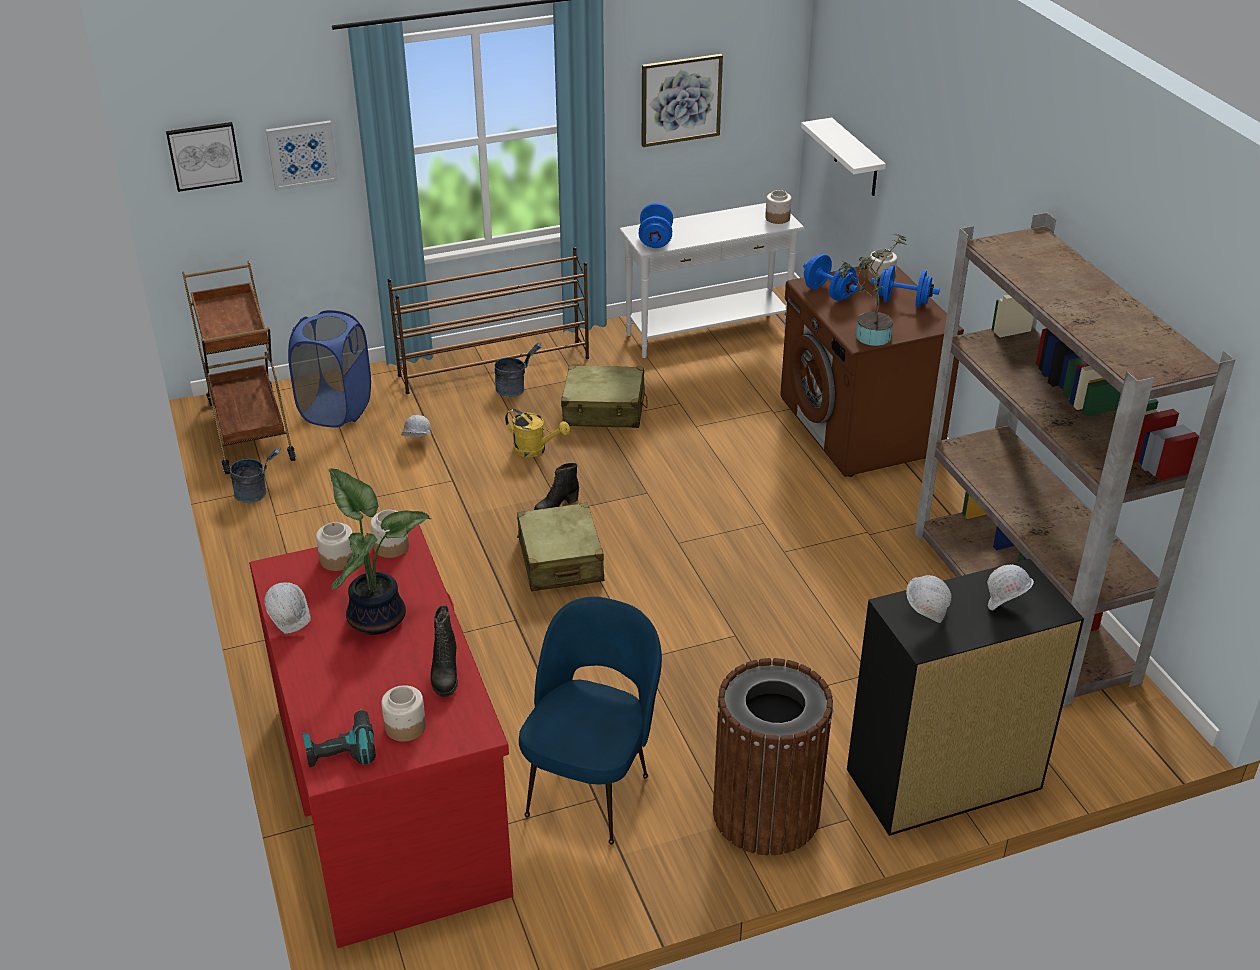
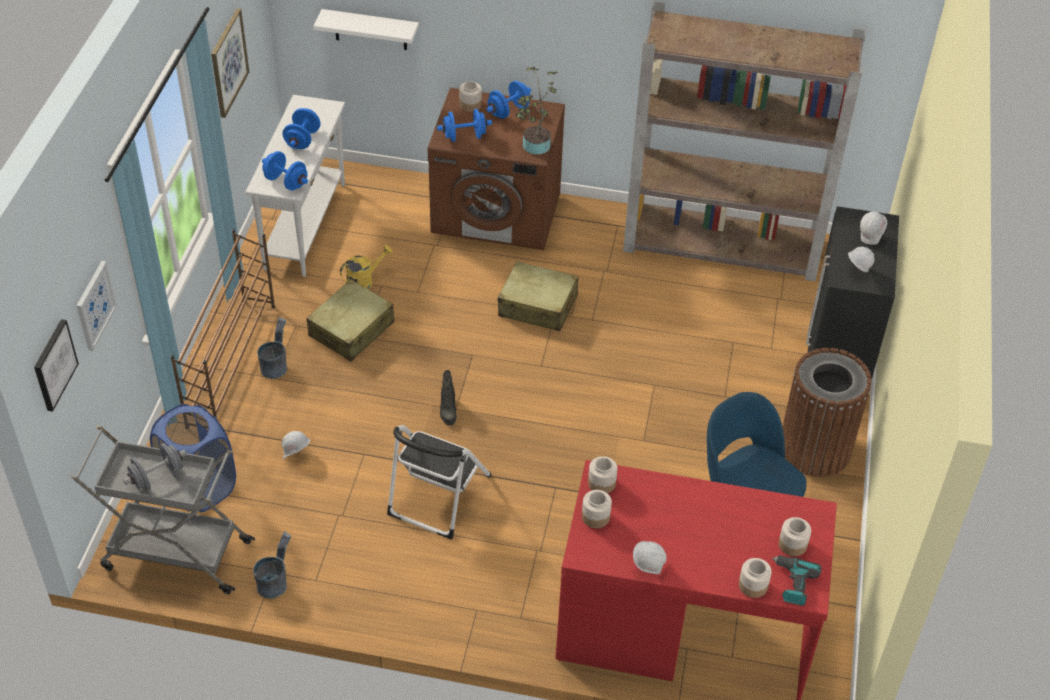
camera: 60 degrees left, 10 degrees up
(229, 321) = (157, 478): none -> grey dumbbell
(250, 430) = (176, 555): brown cart -> grey cart
(378, 615) = (673, 518): potted plant -> none
(435, 546) = (437, 497): none -> step ladder
(444, 674) = (755, 507): black boot -> none
(535, 450) = (367, 390): yellow watering can -> yellow watering can (364, 281)
(560, 561) = (511, 435): beige suitcase -> beige suitcase (538, 306)
(722, 227) = (302, 140): none -> blue dumbbell
(777, 218) = (319, 108): jar -> jar (753, 586)

